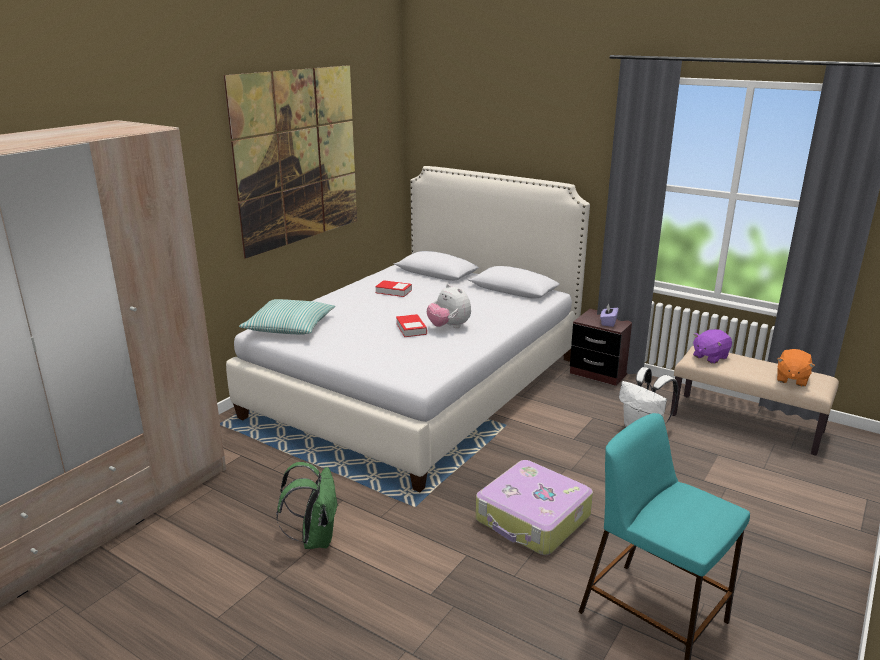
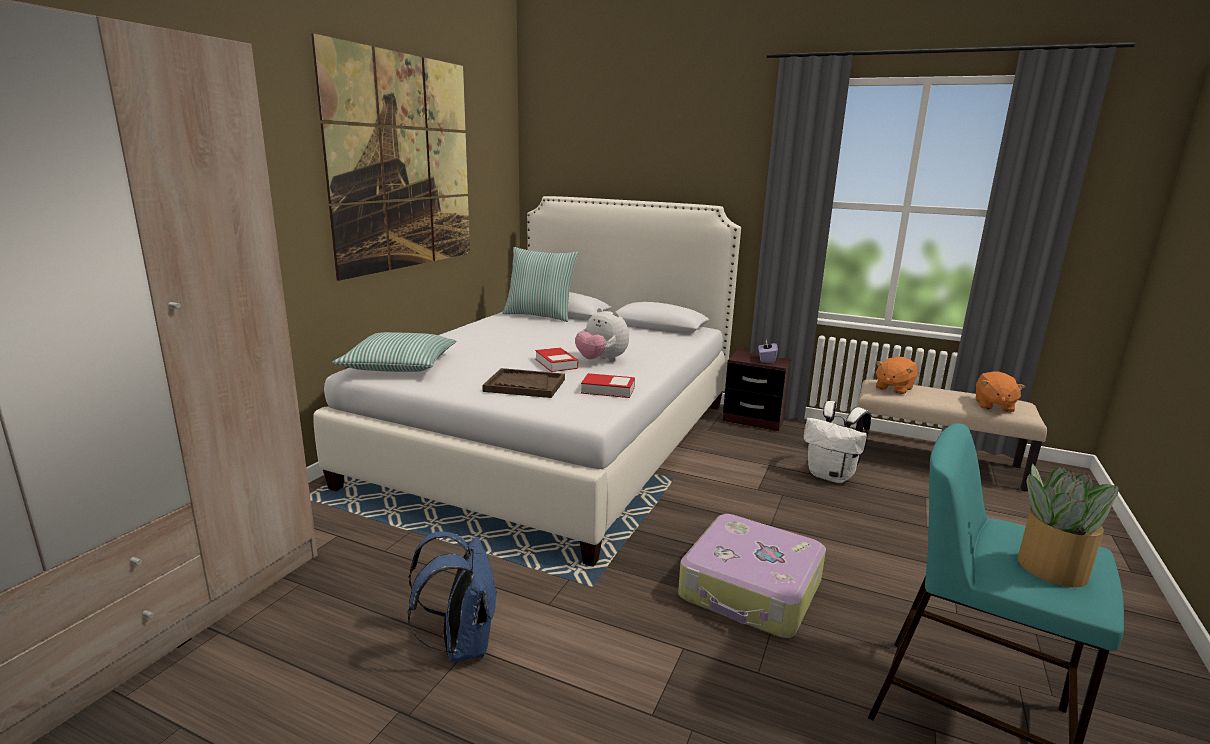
camera: 10 degrees left, 5 degrees down
(315, 538) = (461, 644): green backpack -> blue backpack
(379, 350) = (524, 385): none -> brown tray
(393, 291) = (520, 330): book -> book (608, 390)
(415, 274) = (540, 315): none -> pillow
(686, 520) = (1050, 568): none -> potted plant
(709, 357) = (893, 388): purple plush toy -> orange plush toy

